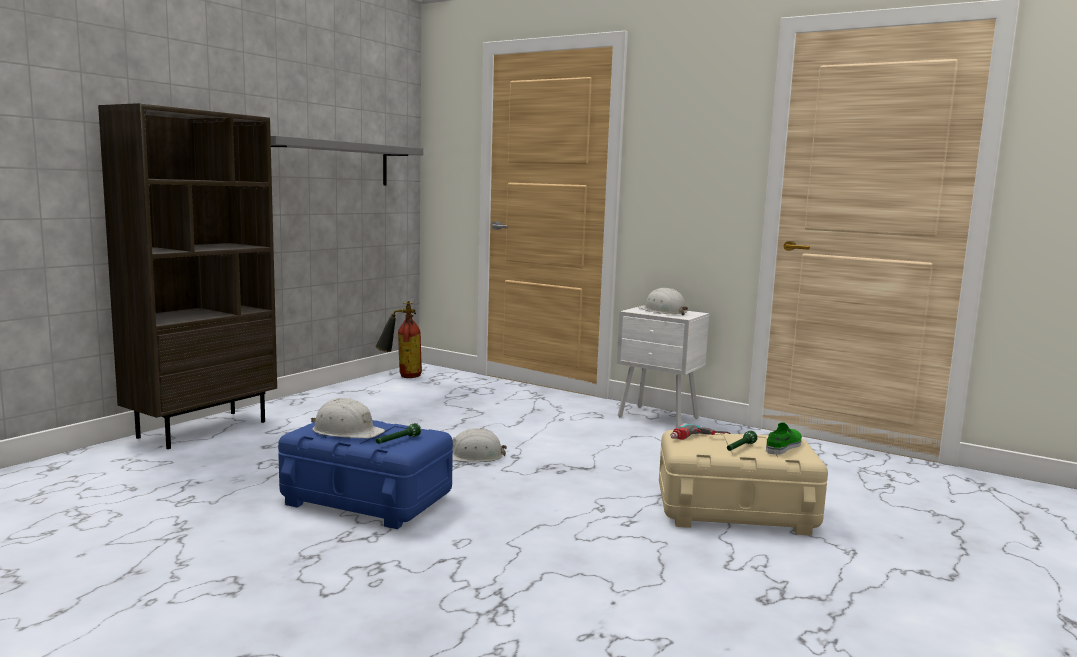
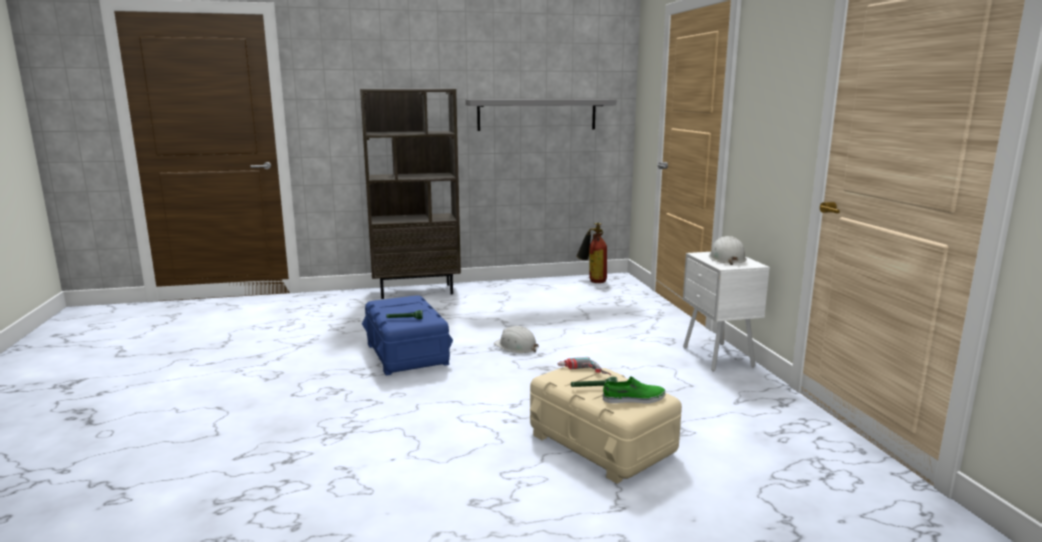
camera: 45 degrees right, 5 degrees up
(347, 431) = (397, 307): white hard hat -> none

